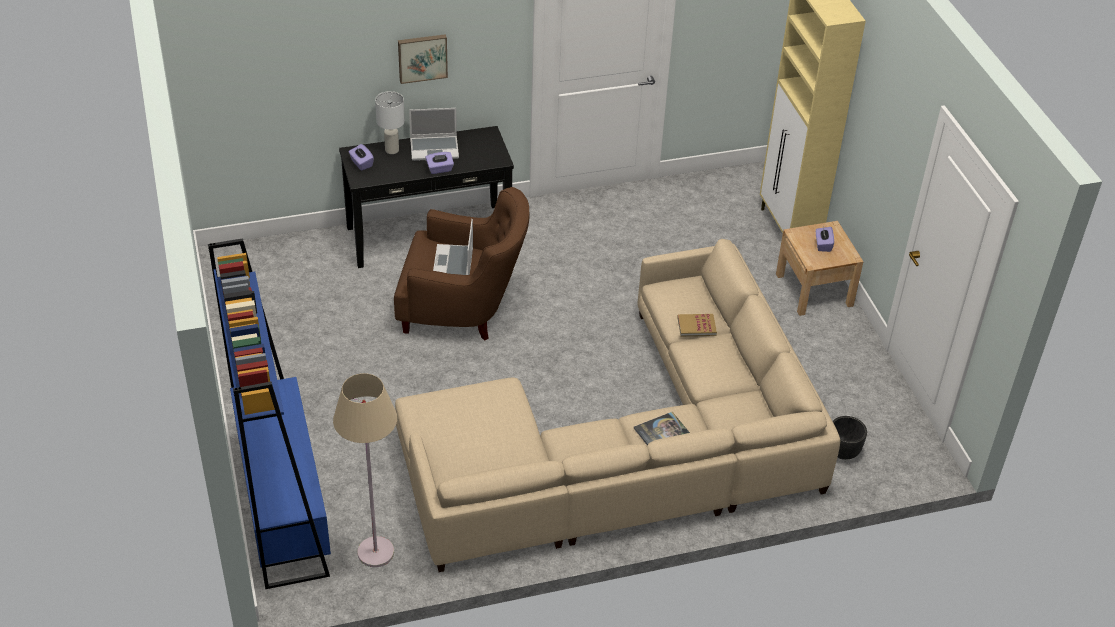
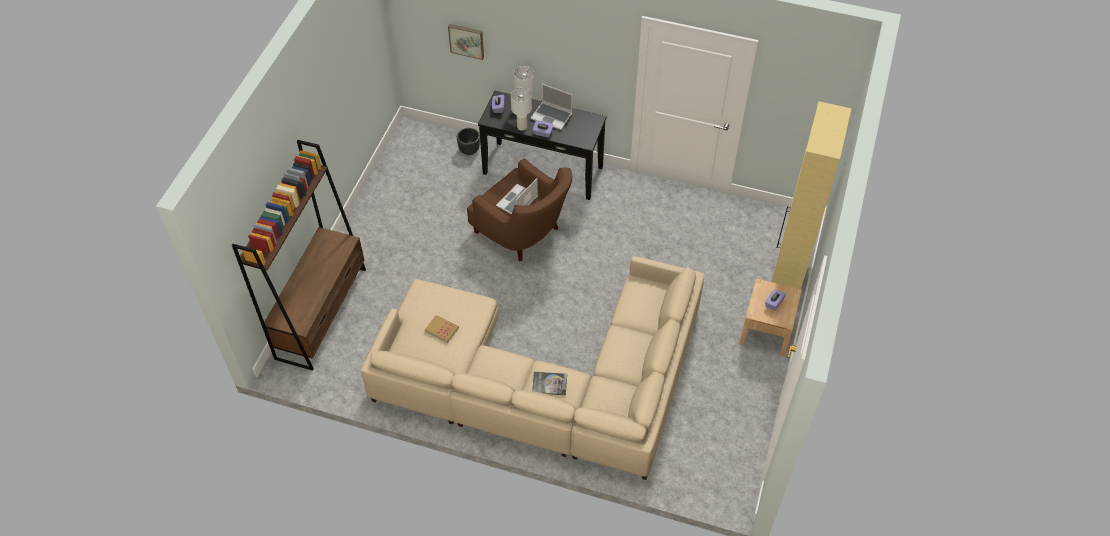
camera: 35 degrees right, 10 degrees up
(283, 506) = (321, 313): blue bookcase -> brown bookcase
(376, 552) = (348, 369): beige floor lamp -> none
(408, 172) = (521, 127): none -> white table lamp
(422, 57) = (555, 52): picture -> picture (466, 40)
(696, 326) = (635, 321): book -> book (442, 329)
(843, 452) = (683, 457): black planter -> black planter (469, 150)

